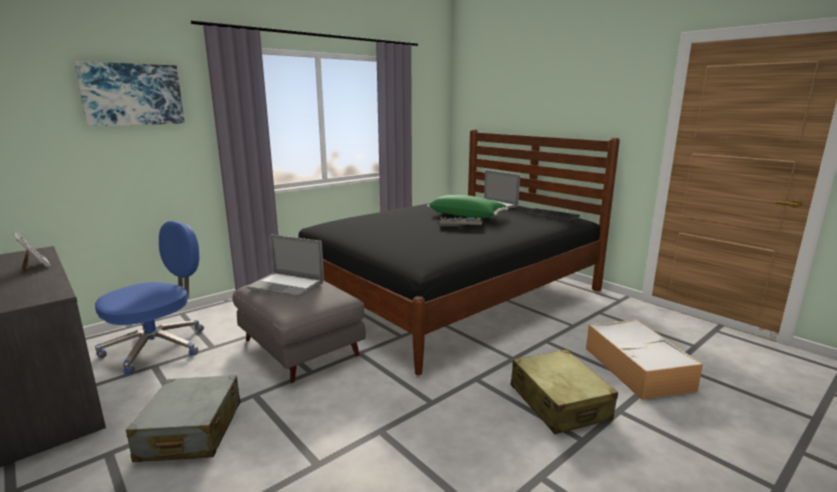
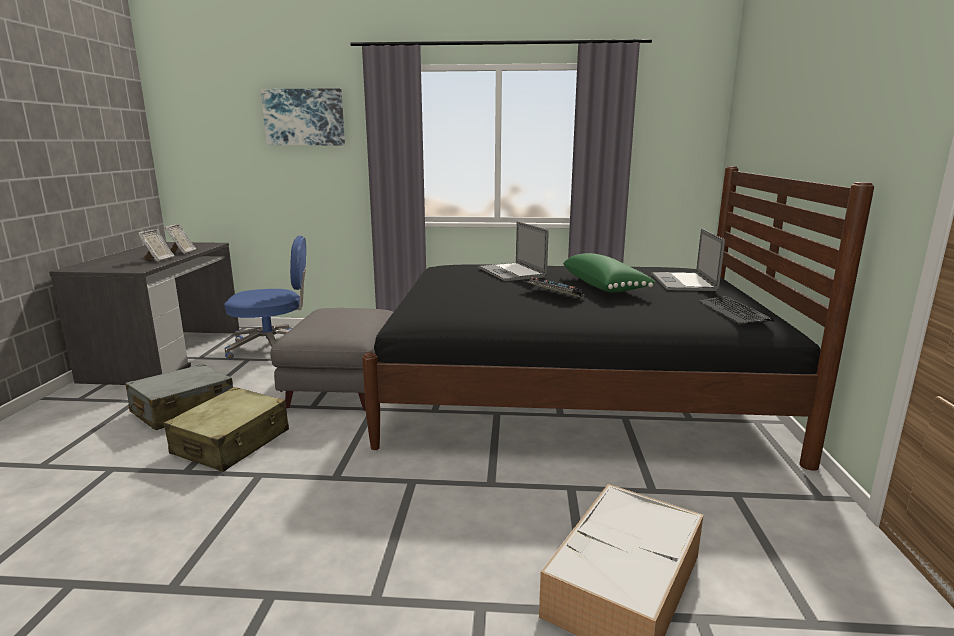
camera: 45 degrees right, 0 degrees up
(36, 280) = (158, 260): none -> picture frame
(286, 285) = (338, 315): laptop -> laptop (511, 272)
(559, 403) = (435, 552): beige suitcase -> beige suitcase (232, 442)

